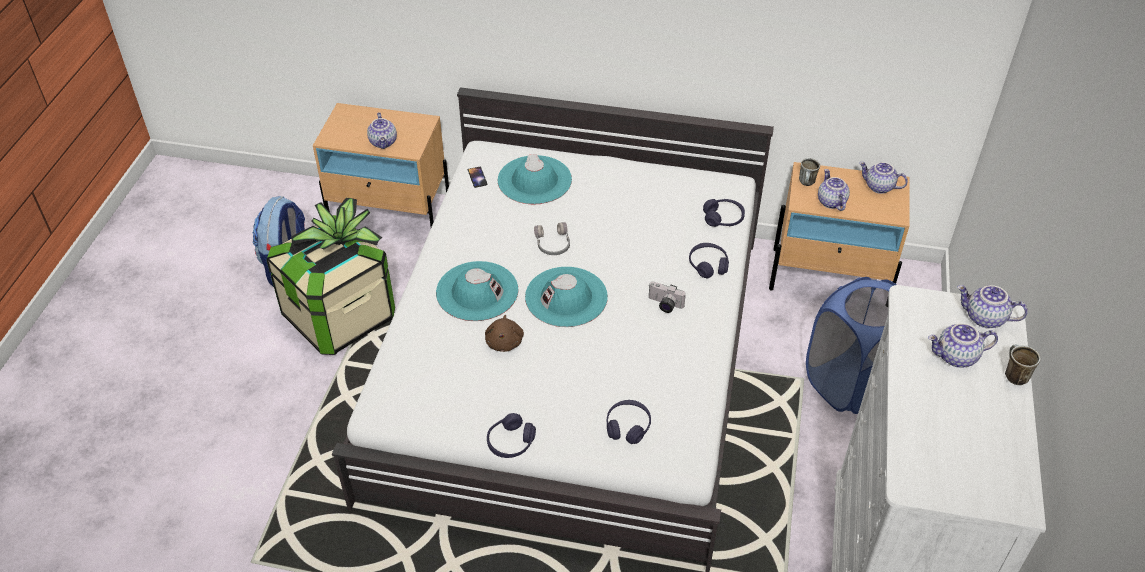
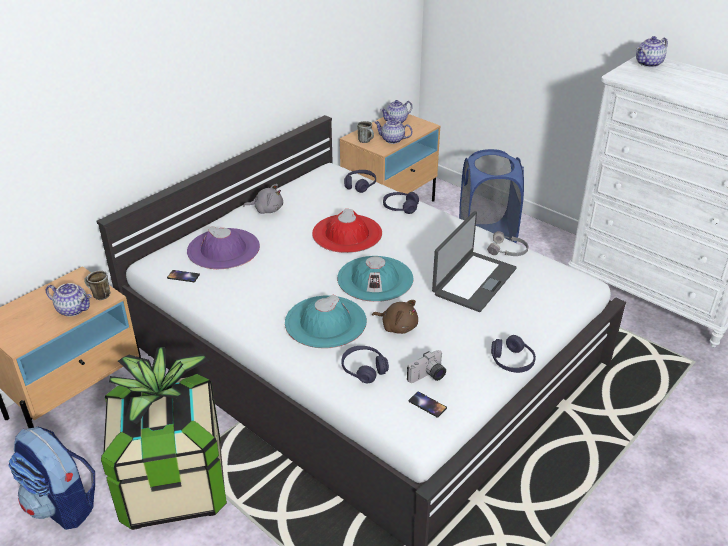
camera: 60 degrees left, 10 degrees down
(411, 402) = (427, 404): none -> phone
(534, 180) = (223, 249): turquoise hat -> purple hat
(552, 244) = (308, 265): grey headphones -> grey headphones (508, 251)
(619, 370) = (473, 281): none -> laptop
(620, 176) = (267, 210): none -> grey plush toy
(626, 247) = (347, 233): none -> red hat
(628, 426) = (533, 297): purple headphones -> purple headphones (364, 369)
(664, 305) = (423, 239): camera -> camera (428, 377)
(956, 357) = (678, 80): teapot -> none
(1013, 374) = (700, 71): mug -> mug (98, 295)

